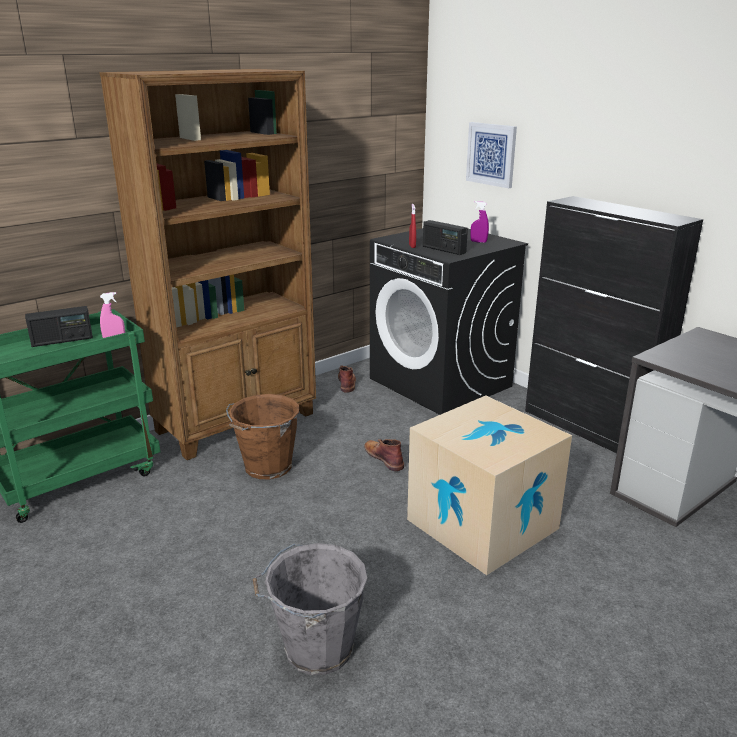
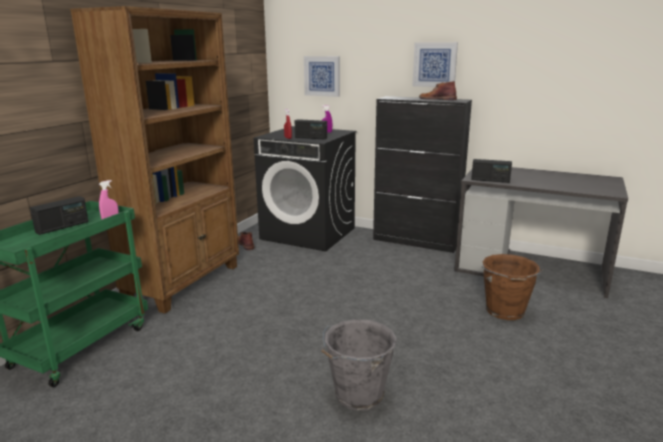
camera: 25 degrees left, 5 degrees down
(266, 467) = (231, 304): brown bucket -> brown bucket (505, 312)
(384, 457) = (308, 281): brown boot -> brown boot (437, 99)
(482, 524) = (399, 302): cardboard box -> none
(652, 153) = (434, 64): none -> picture
(682, 365) = (490, 180): none -> radio

